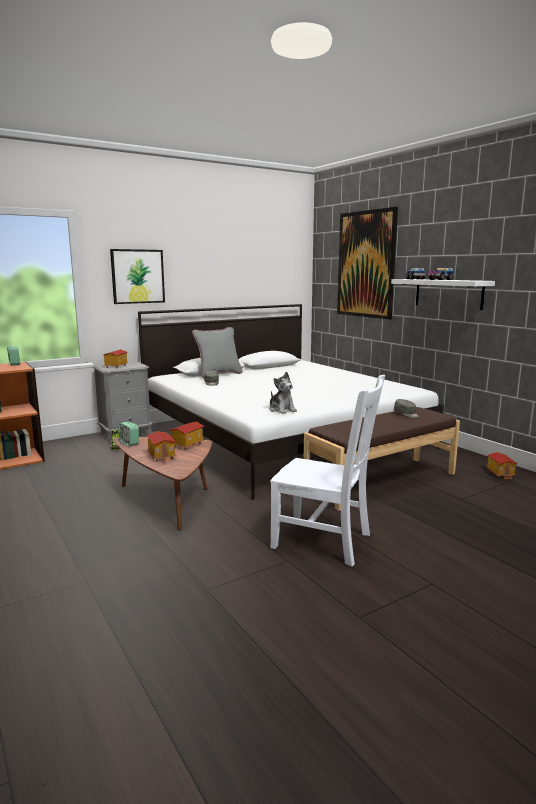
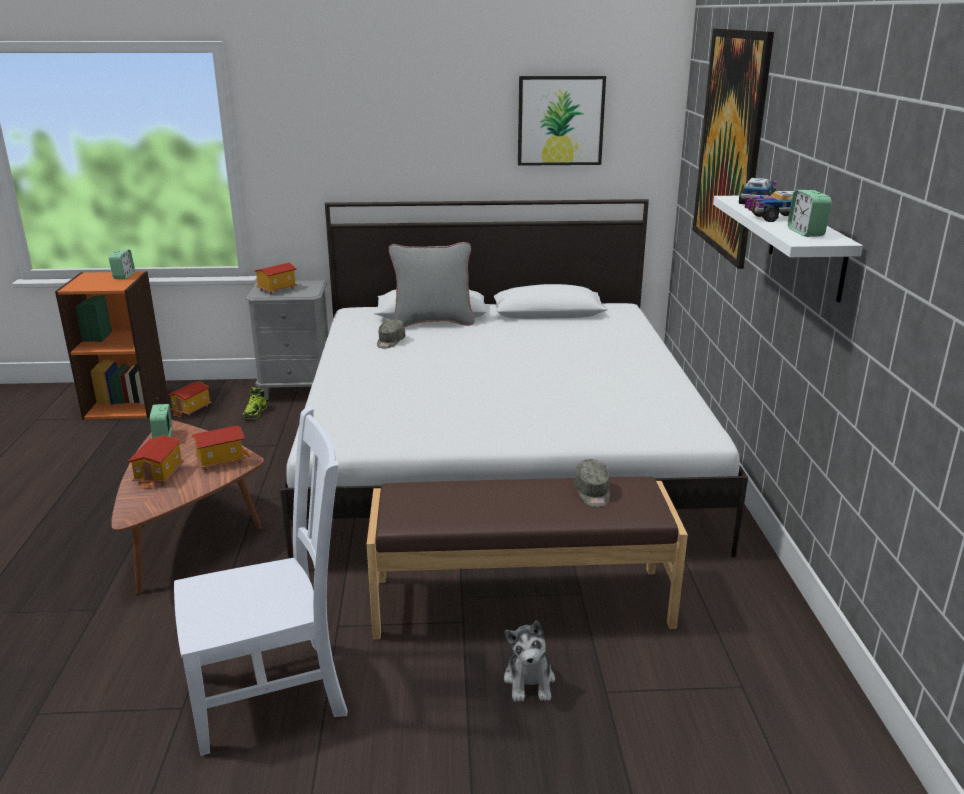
camera: 30 degrees right, 10 degrees up
(137, 276) = (327, 145): picture -> picture (560, 121)
(282, 410) = (379, 434): plush toy -> plush toy (529, 681)
(325, 541) = (274, 693): white chair -> white chair turned 75 degrees counterclockwise
(466, 280) = (806, 232): none -> alarm clock
(500, 474) = (771, 660): toy house -> toy house (192, 409)

